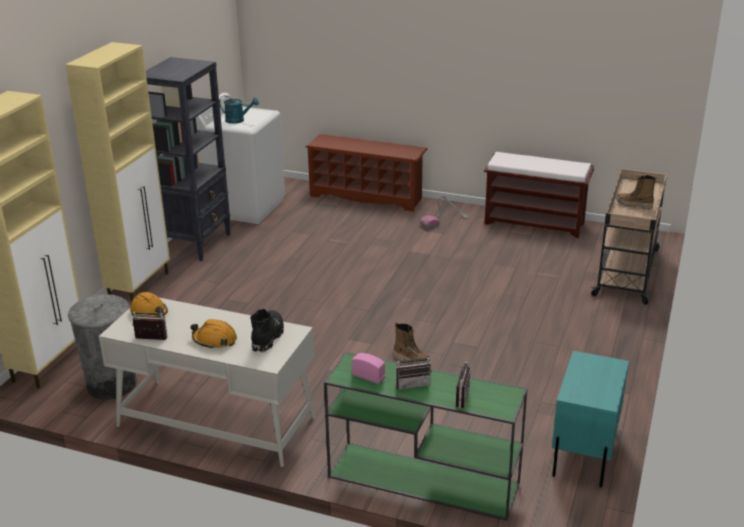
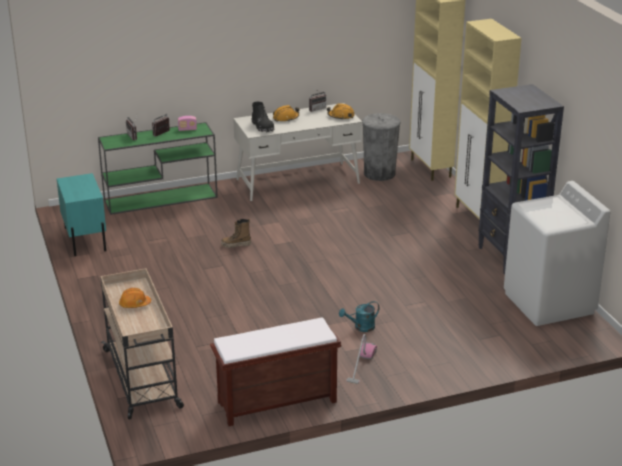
camera: 140 degrees right, 0 degrees up
(238, 120) = (549, 208): turquoise watering can -> turquoise watering can (361, 327)
(367, 197) = (473, 363): brown shoe rack -> none
(634, 205) = (134, 304): boot -> orange hard hat

